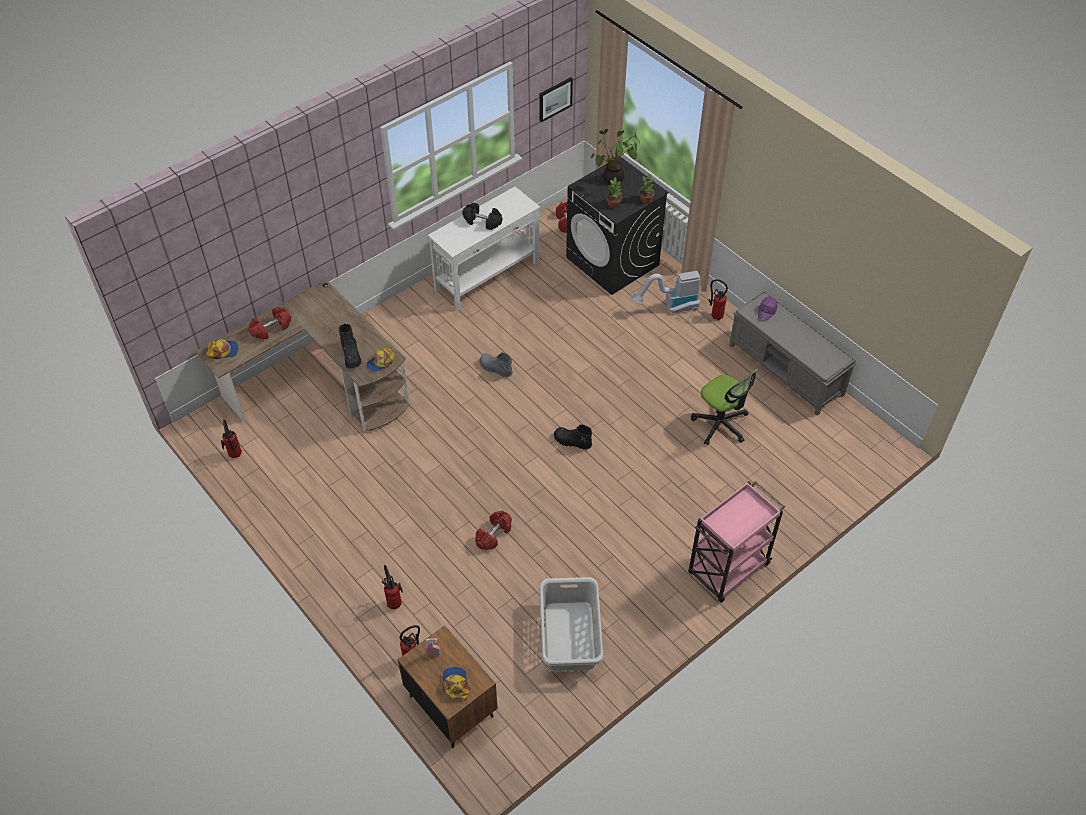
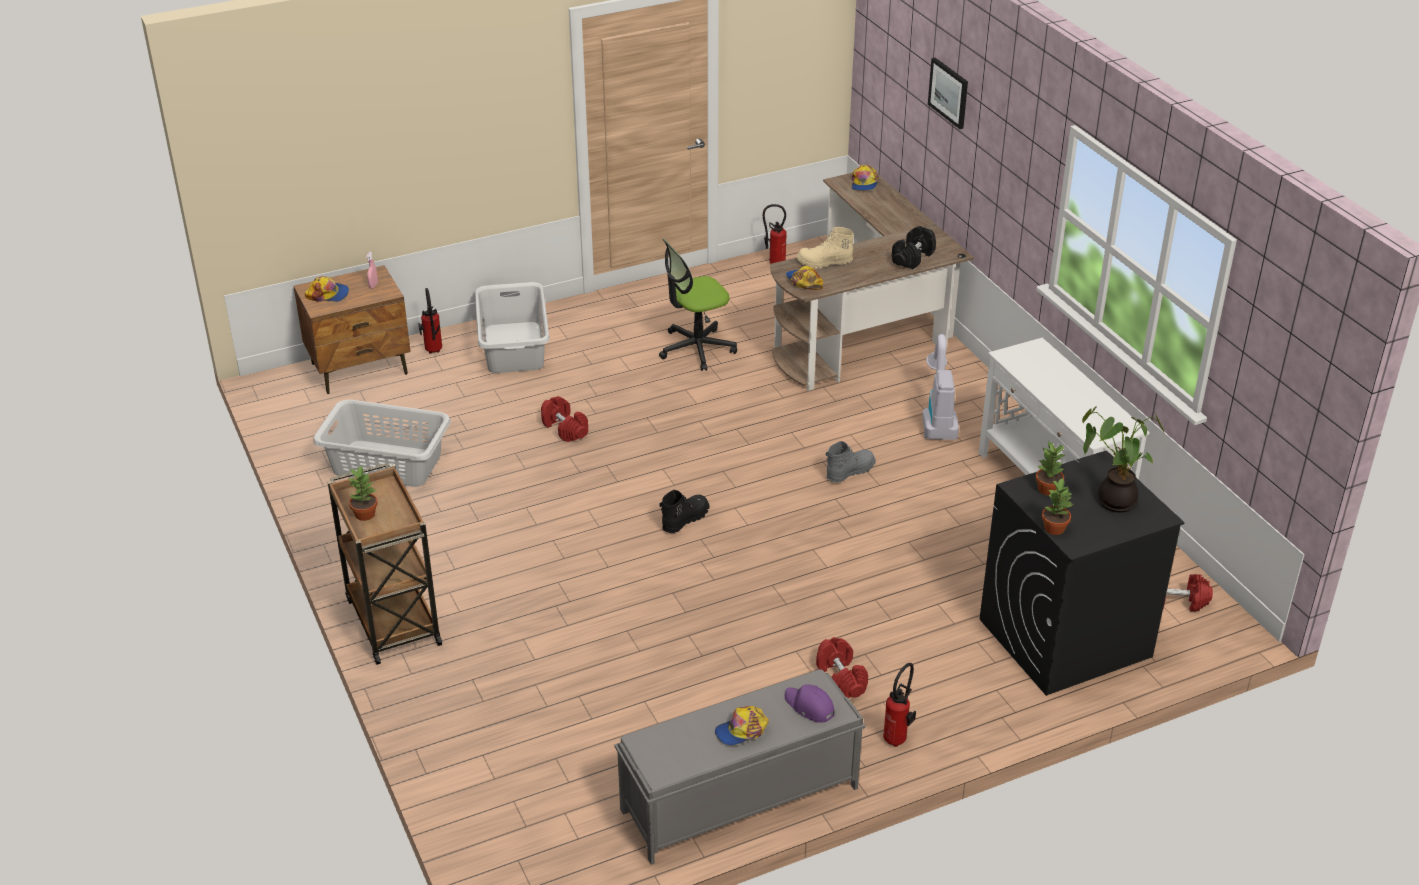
camera: 105 degrees right, 15 degrees down
(271, 329) = (891, 214): red dumbbell -> red dumbbell (840, 678)
(351, 355) = (824, 263): black boot -> beige boot
(394, 602) = (513, 348): fire extinguisher -> grey laundry basket
(482, 222) = (1062, 388): black dumbbell -> black dumbbell (912, 257)
(555, 99) = (1276, 399): picture -> picture (949, 92)
(670, 307) = (933, 684): vacuum cleaner -> vacuum cleaner (937, 417)
(720, 424) = (652, 681): office chair -> office chair (696, 348)
(727, 570) = (392, 620): pink cart -> brown cart
(746, 523) = (365, 514): none -> potted plant
(797, 332) = (742, 731): none -> cap

